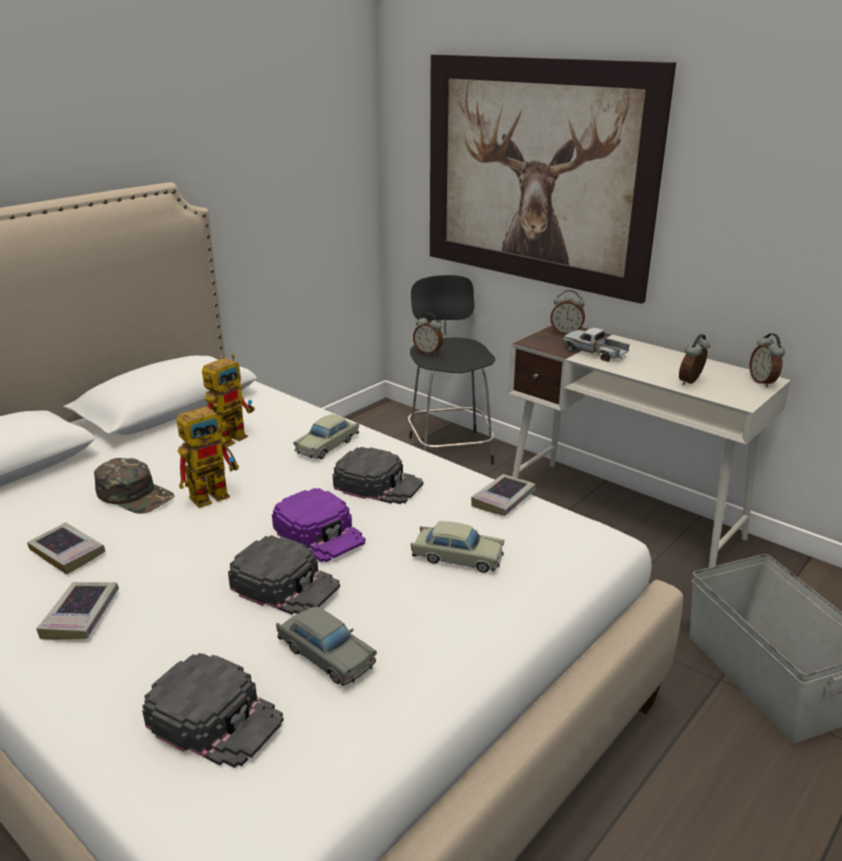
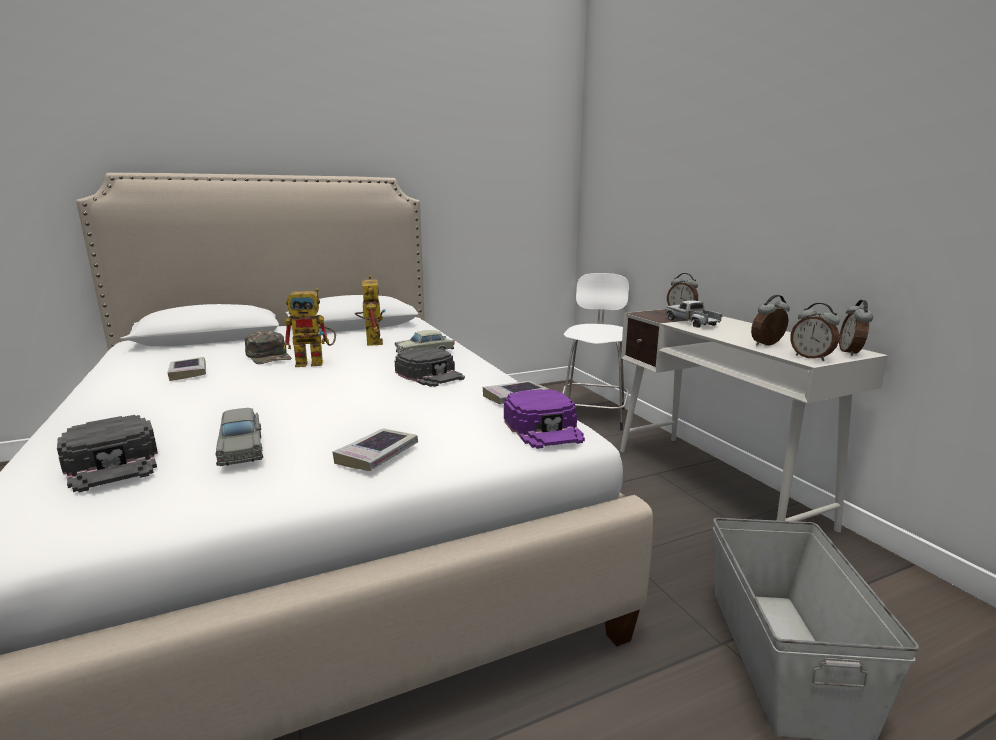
camera: 25 degrees right, 10 degrees down
(81, 615) = (143, 399): book -> book (377, 455)
(233, 435) = (371, 341): toy robot -> toy robot turned 75 degrees counterclockwise
(285, 584) = (281, 409): black cap -> none
(320, 533) = (349, 390): purple cap -> purple cap (544, 428)
(428, 352) = (579, 329): alarm clock -> alarm clock (811, 357)
(449, 448) = (593, 415): black stool -> white stool
(457, 557) = (427, 420): beige toy car -> none
(536, 173) = (674, 181): picture -> none

